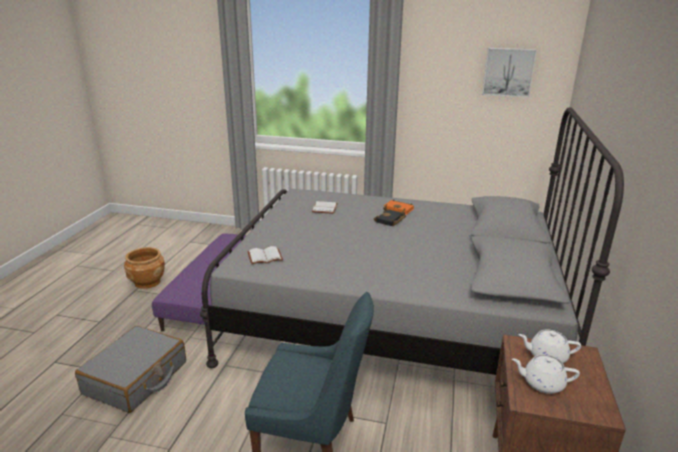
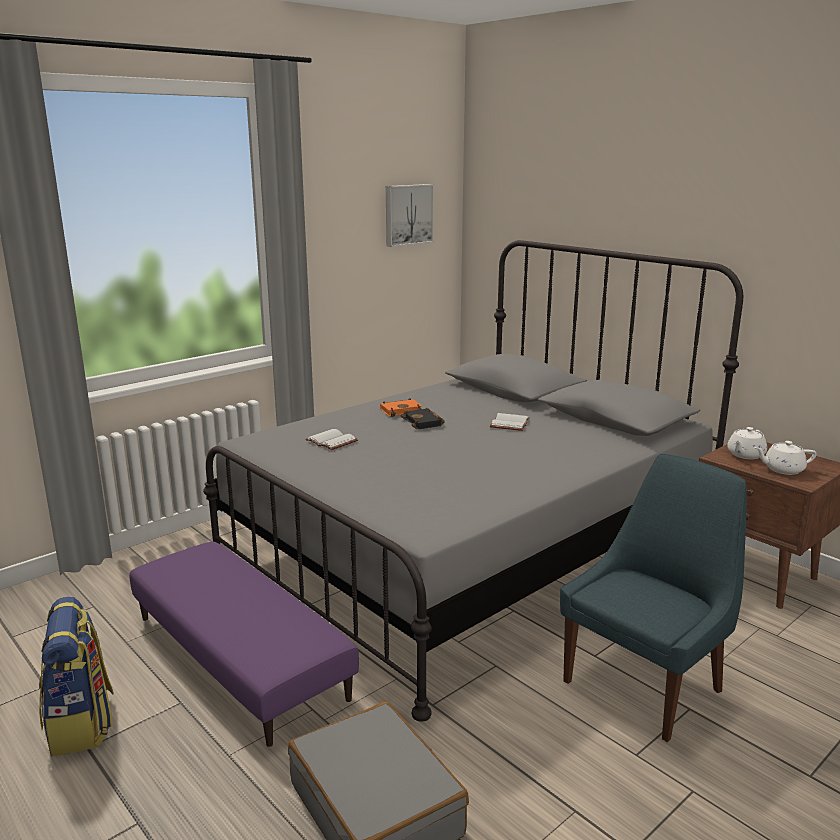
camera: 55 degrees left, 5 degrees down
(147, 282) = (81, 724): brown planter -> backpack
(264, 257) = (425, 509): white book -> white book (511, 424)
(542, 383) = (782, 469): white teapot -> white teapot turned 45 degrees clockwise

